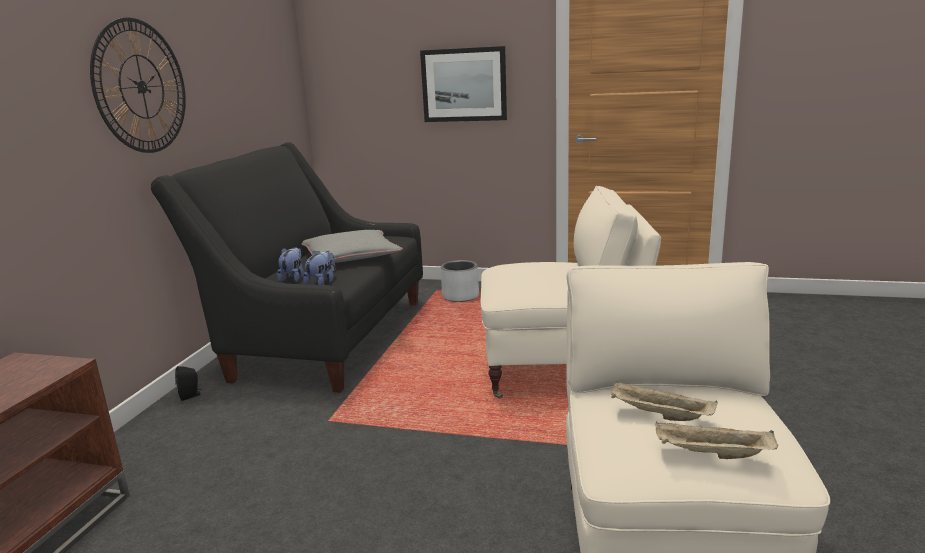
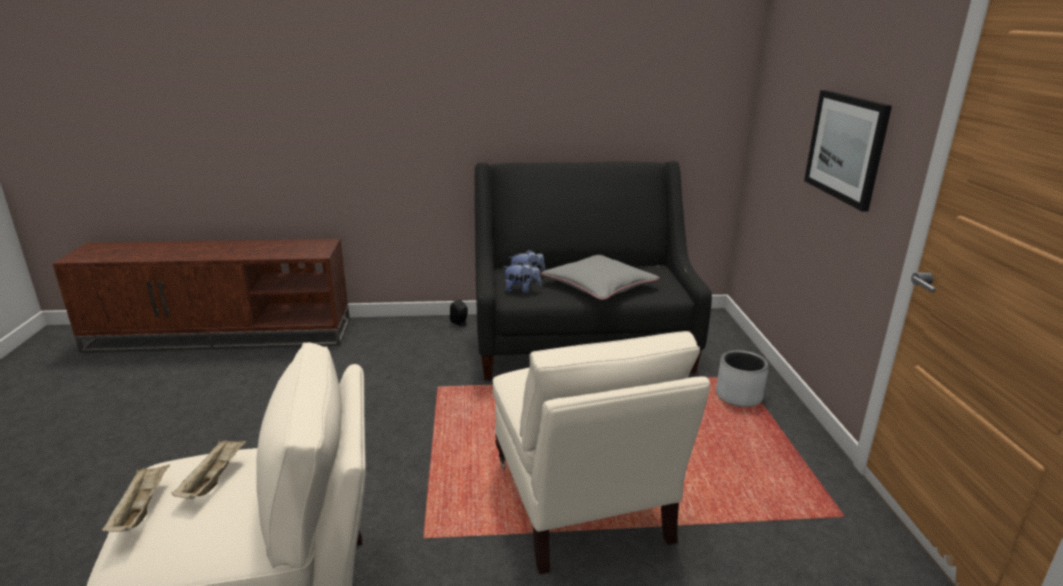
camera: 70 degrees right, 5 degrees up
(141, 87) = (493, 93): wall clock -> none

